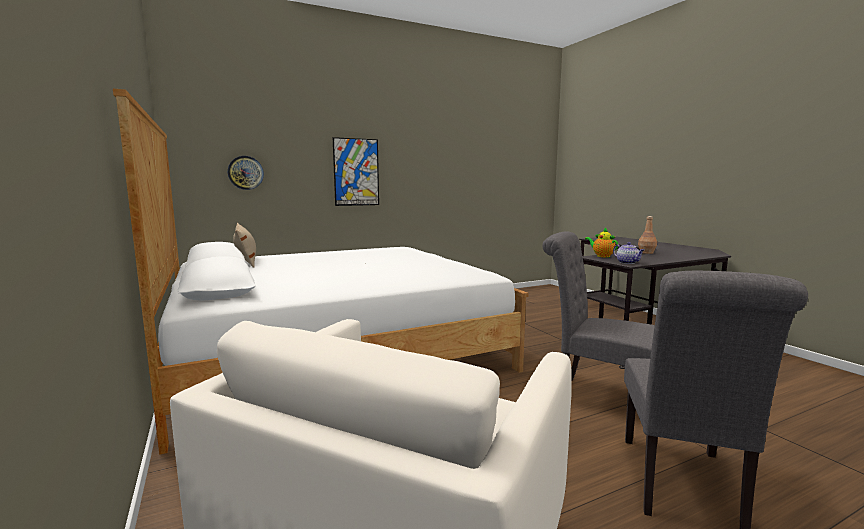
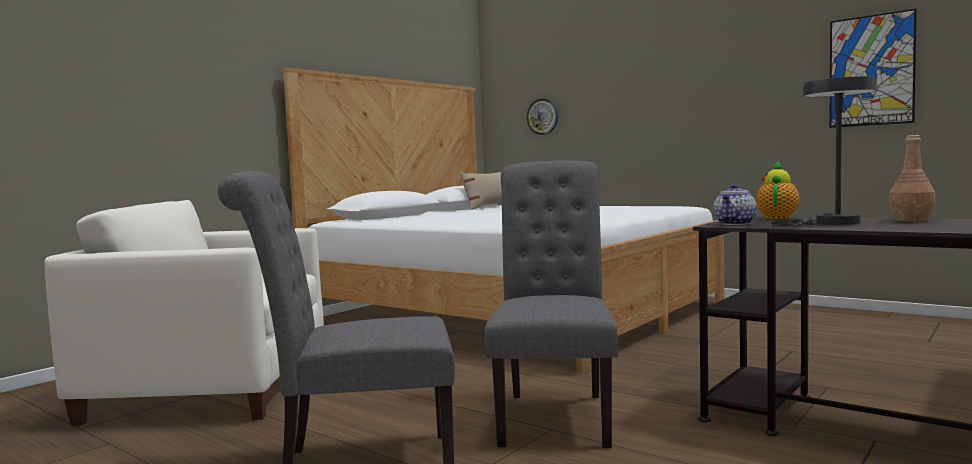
camera: 65 degrees right, 5 degrees down
(356, 172) = (659, 103): picture -> picture (871, 70)
(646, 258) = (831, 223): none -> grey table lamp

